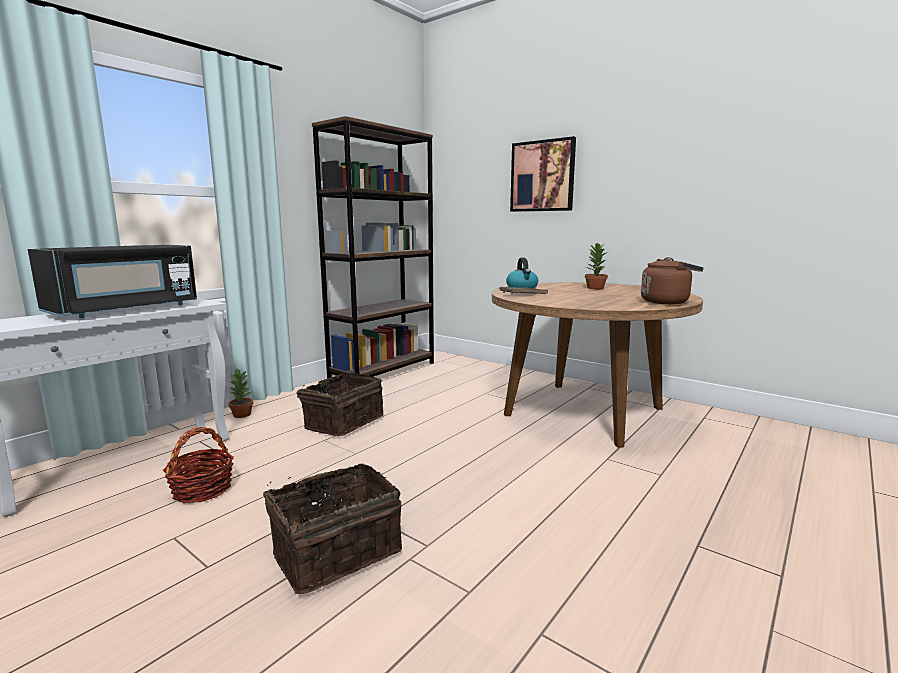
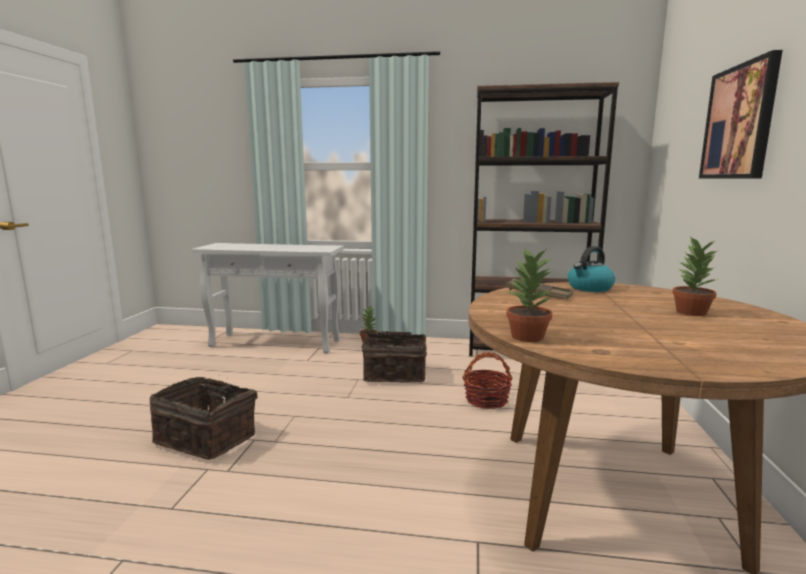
camera: 60 degrees right, 0 degrees up
(126, 310) = (283, 247): black microwave -> none
(202, 489) = (260, 373): basket -> basket (486, 400)
(619, 307) = (527, 337): none -> potted plant
(667, 302) = (648, 357): brown kettle -> none

